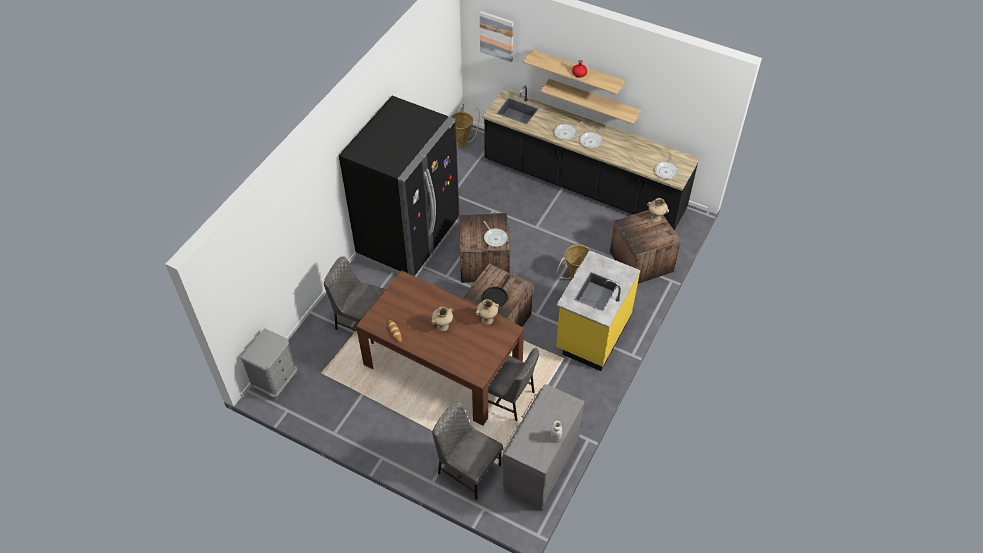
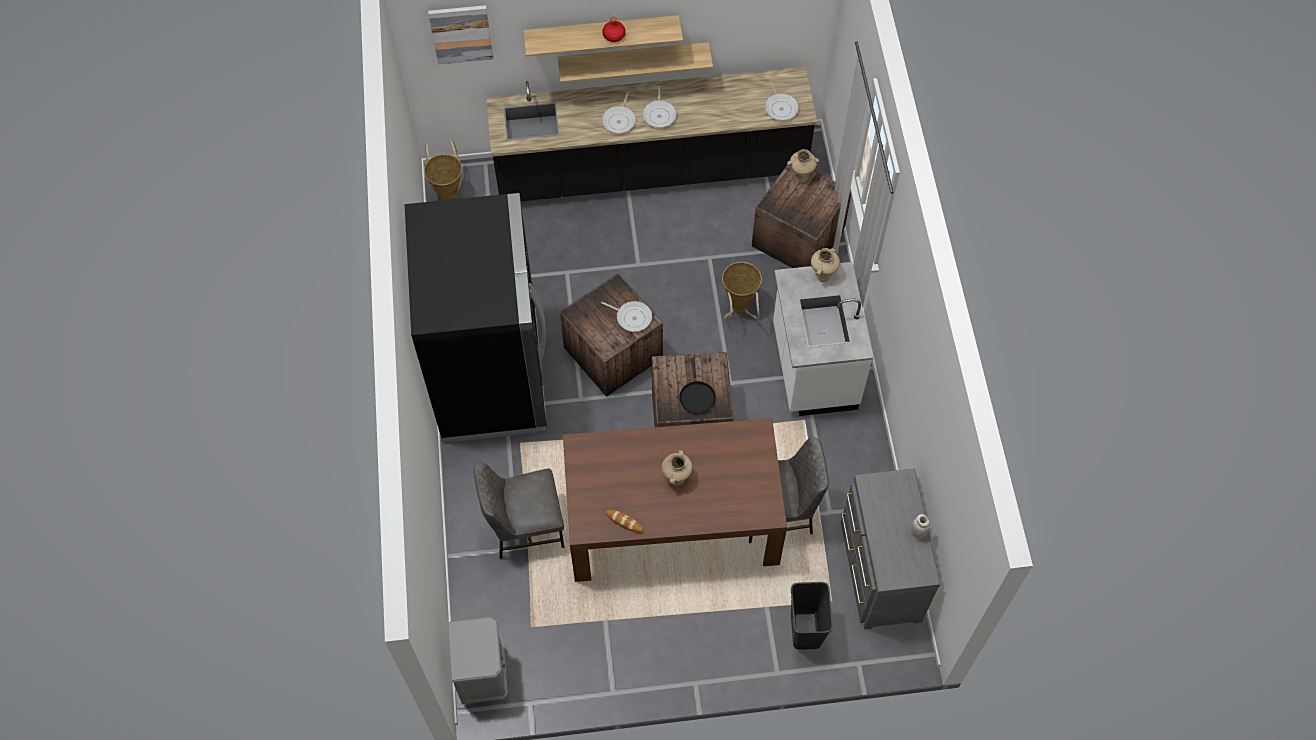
camera: 35 degrees left, 10 degrees up
(468, 469) = (804, 629): grey chair -> black trash can
(487, 319) = (721, 434): beige vase -> beige vase (823, 274)
(592, 333) = (812, 368): yellow counter -> white counter

